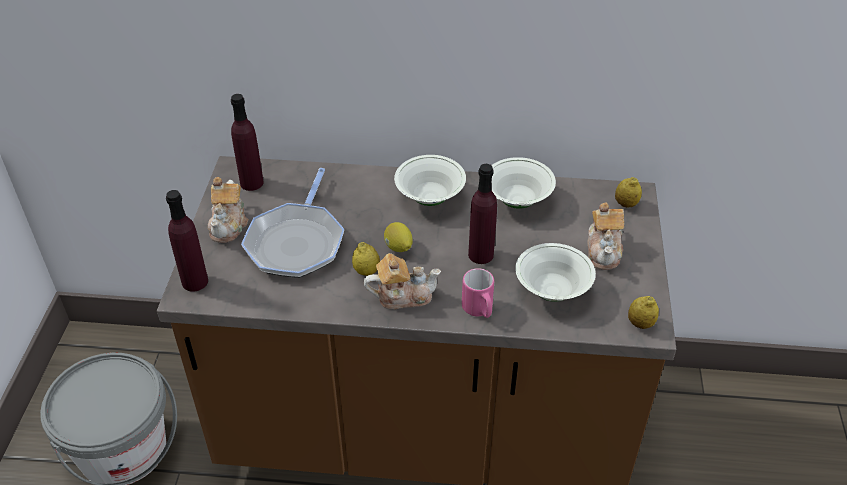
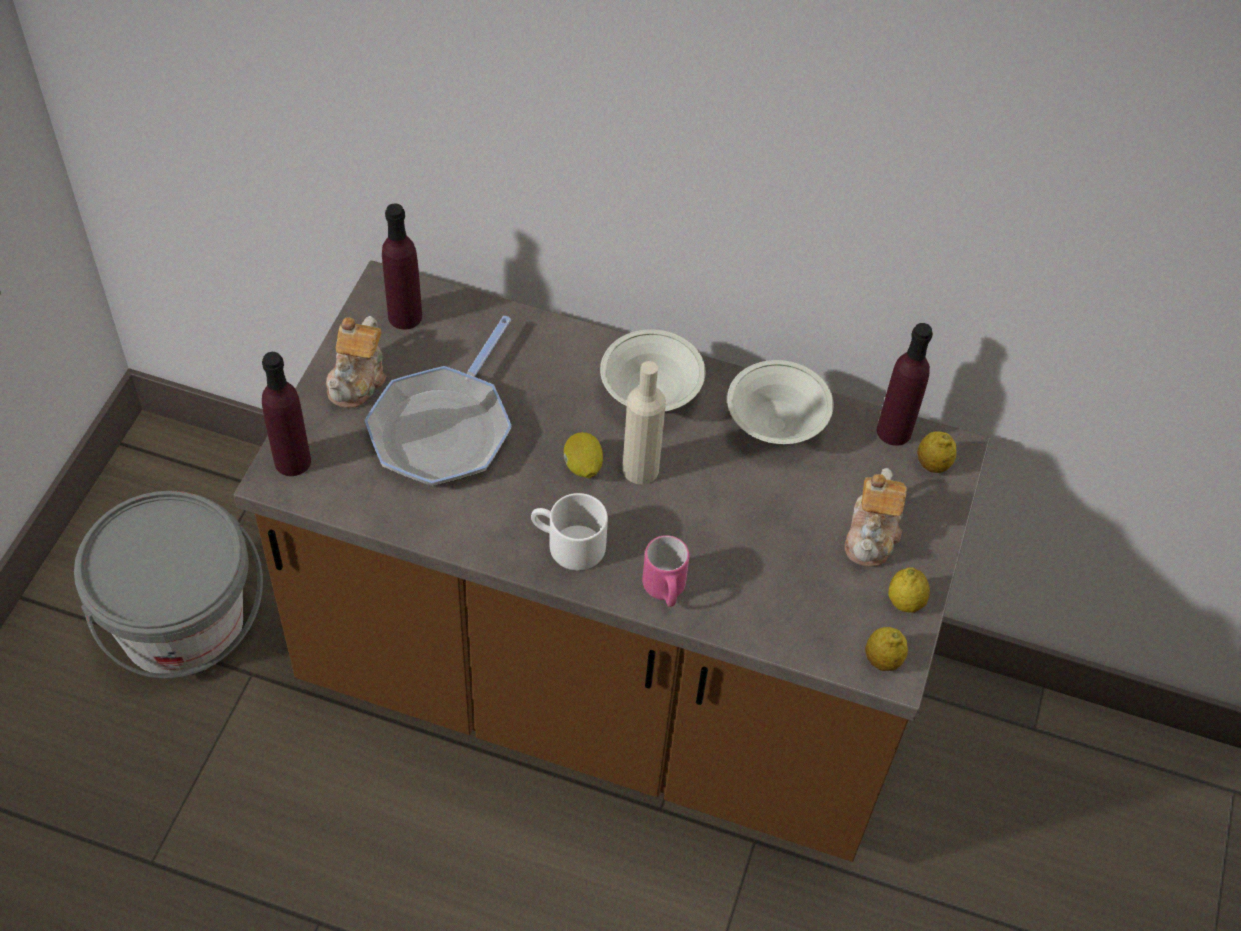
camera: 10 degrees right, 10 degrees up
(366, 271) = (528, 495): lemon -> lemon (905, 602)
(403, 295) = (567, 544): teapot -> white mug
(437, 241) = (640, 469): none -> beige bottle
(481, 255) = (694, 503): purple bottle -> purple bottle (894, 431)
(552, 291) = (776, 583): white bowl -> none

